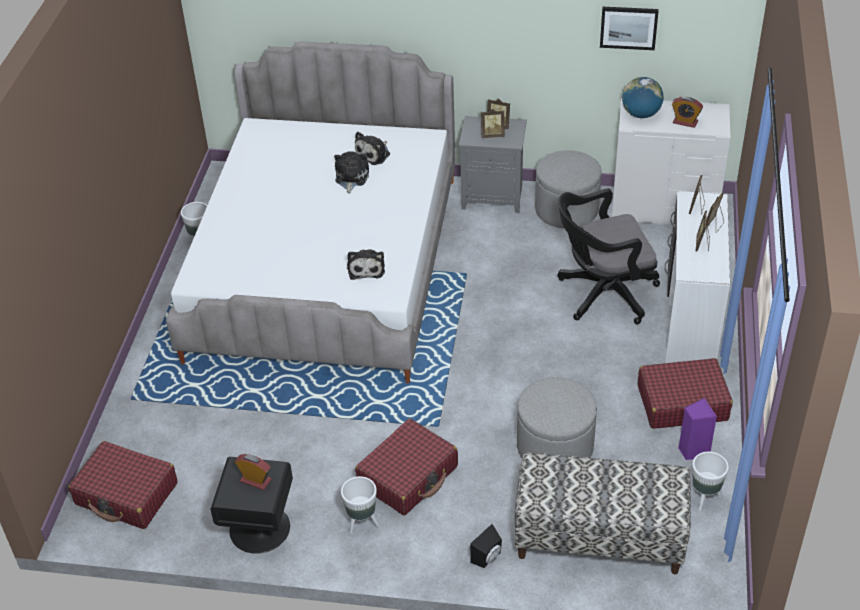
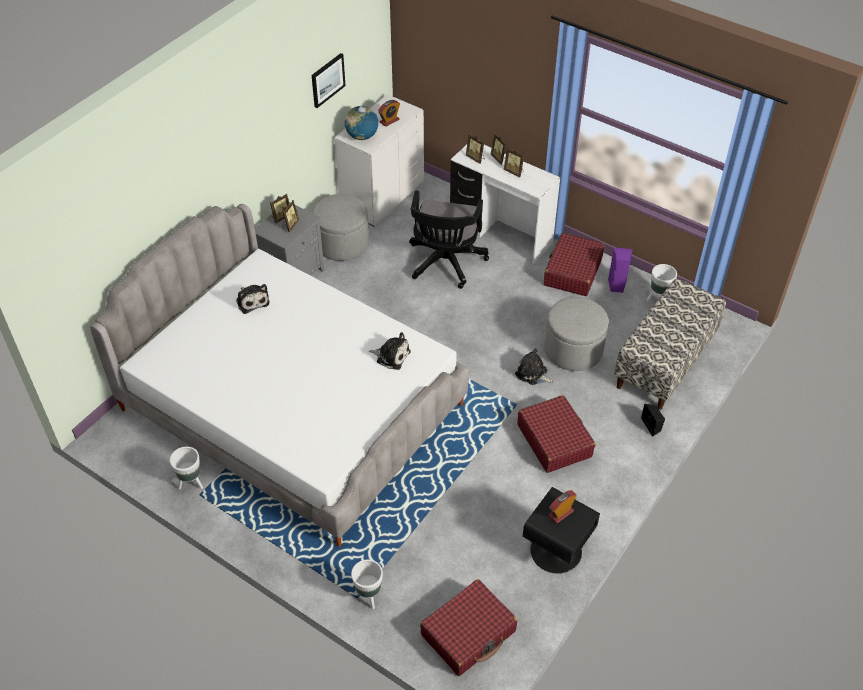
camera: 65 degrees left, 5 degrees up
(351, 178) = (271, 325): plush toy -> plush toy (532, 374)
(361, 523) = (584, 484): white planter -> white planter (368, 596)

